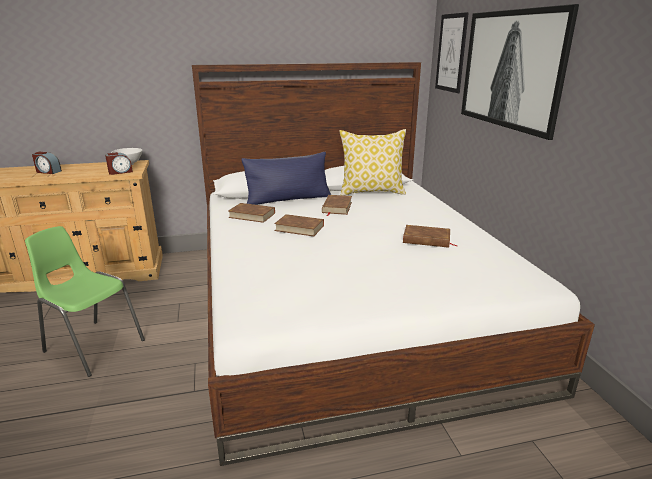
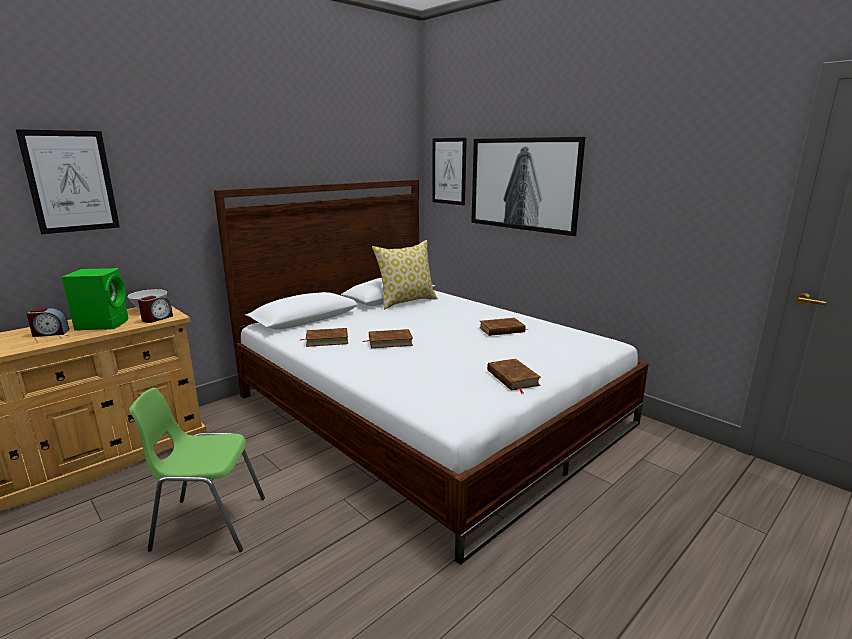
camera: 30 degrees left, 5 degrees down
(77, 53) = (71, 181): none -> picture
(85, 170) = (104, 324): none -> green speaker
(288, 199) = (340, 320): blue pillow -> none
(336, 207) = (395, 319): brown book -> brown book (512, 378)

